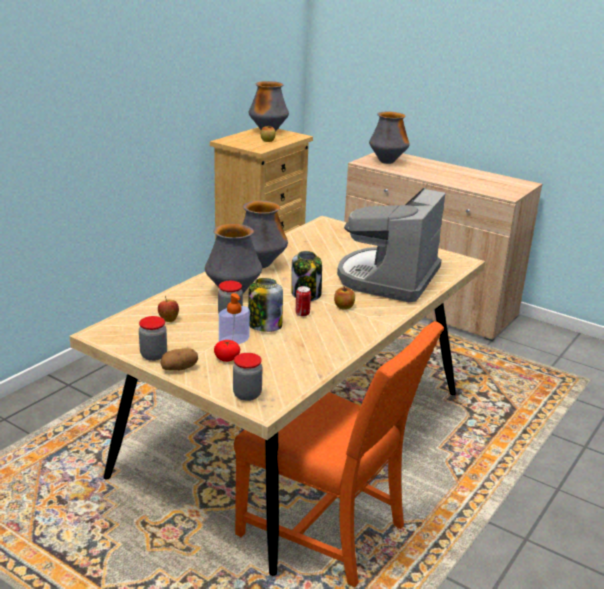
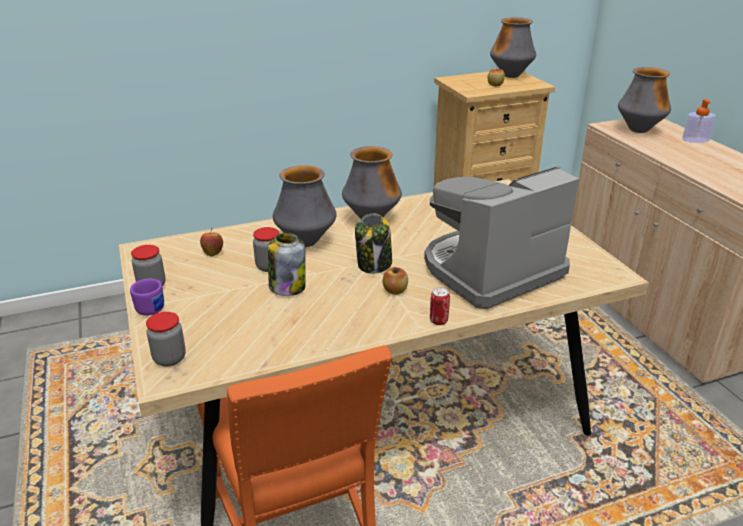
camera: 35 degrees right, 5 degrees up
(179, 368) = (153, 307): potato -> purple mug
(226, 358) = (206, 311): tomato -> none
(234, 340) = (238, 293): soap dispenser -> soap dispenser (695, 140)
(302, 314) = (341, 285): can -> can (438, 321)

